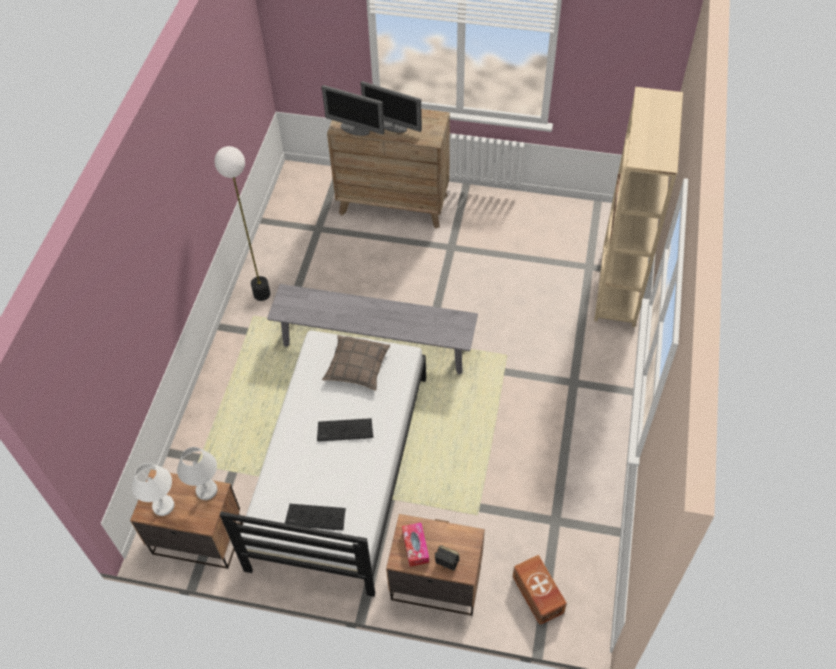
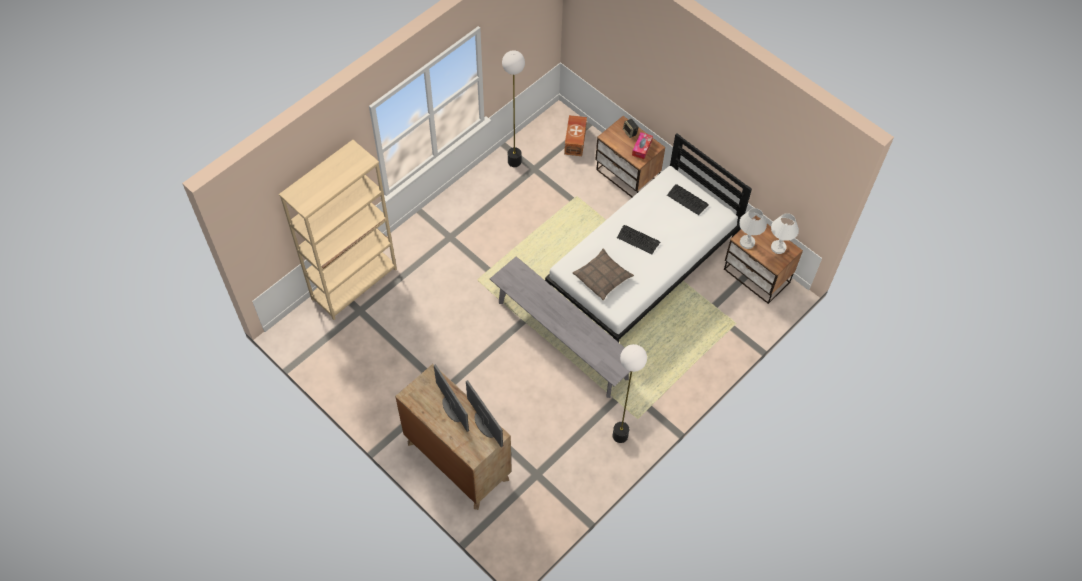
camera: 150 degrees left, 5 degrees up
(586, 516) = (514, 161): none -> floor lamp

